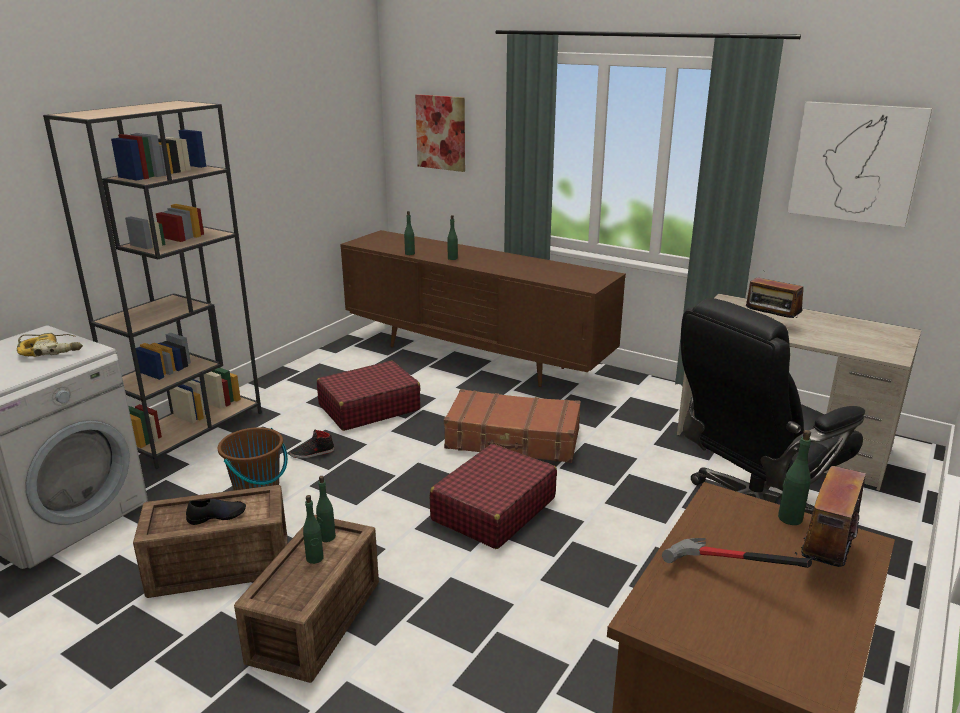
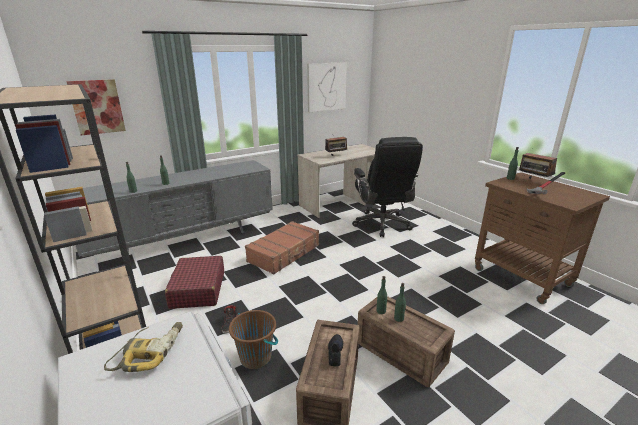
camera: 65 degrees left, 0 degrees up
(476, 357) = (186, 240): brown cabinet -> grey cabinet
(493, 509) = (340, 275): red suitcase -> none

